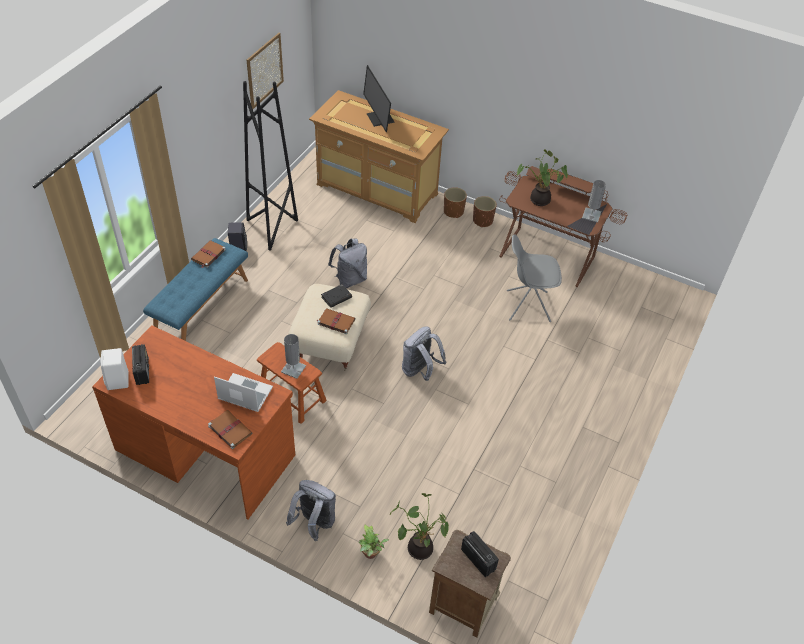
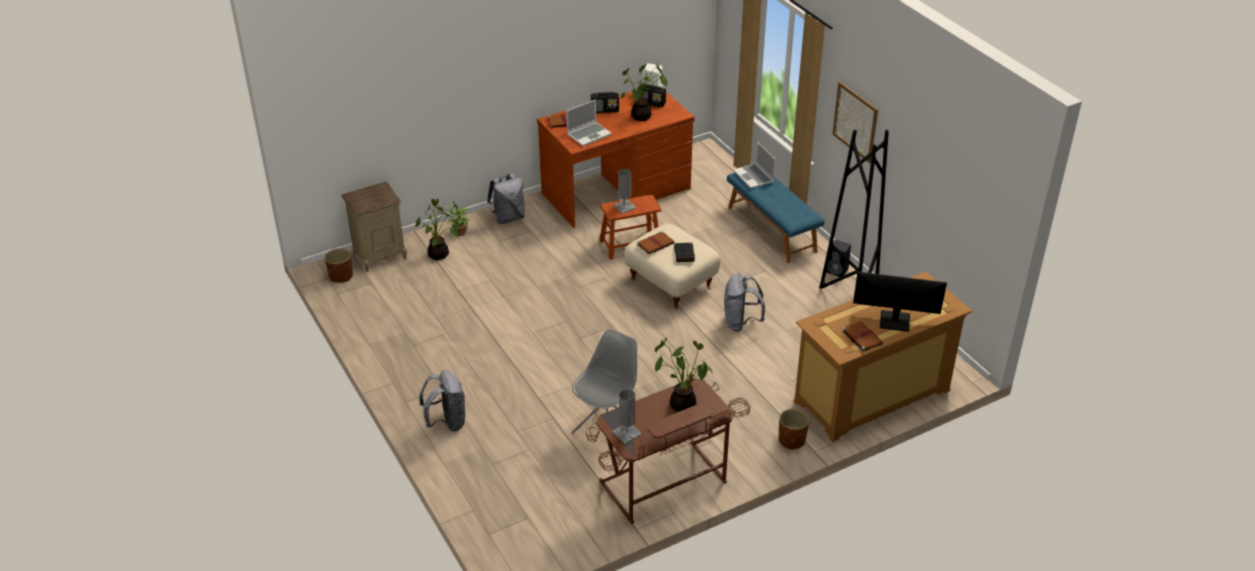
camera: 125 degrees right, 10 degrees down
(175, 299) = (754, 177): none -> laptop
(180, 366) = (641, 117): none -> potted plant
(208, 255) = (798, 206): brown book -> brown book (861, 337)
(264, 70) = (945, 184): picture -> picture (855, 121)
(420, 370) = (593, 320): grey backpack -> grey backpack (447, 422)
(478, 559) = (370, 200): radio -> radio (605, 110)
(482, 220) = (760, 457): brown planter -> brown planter (341, 276)

